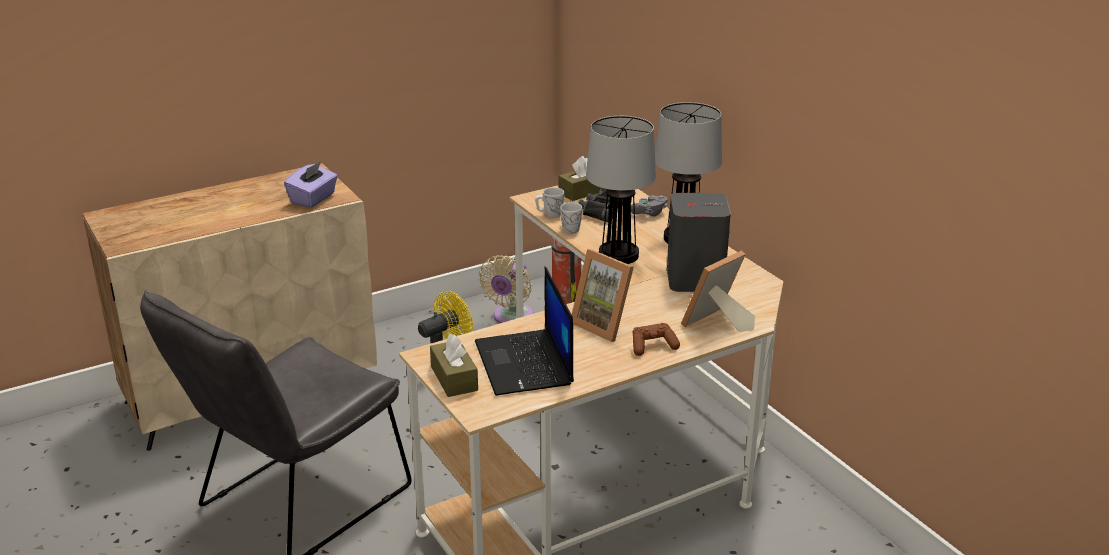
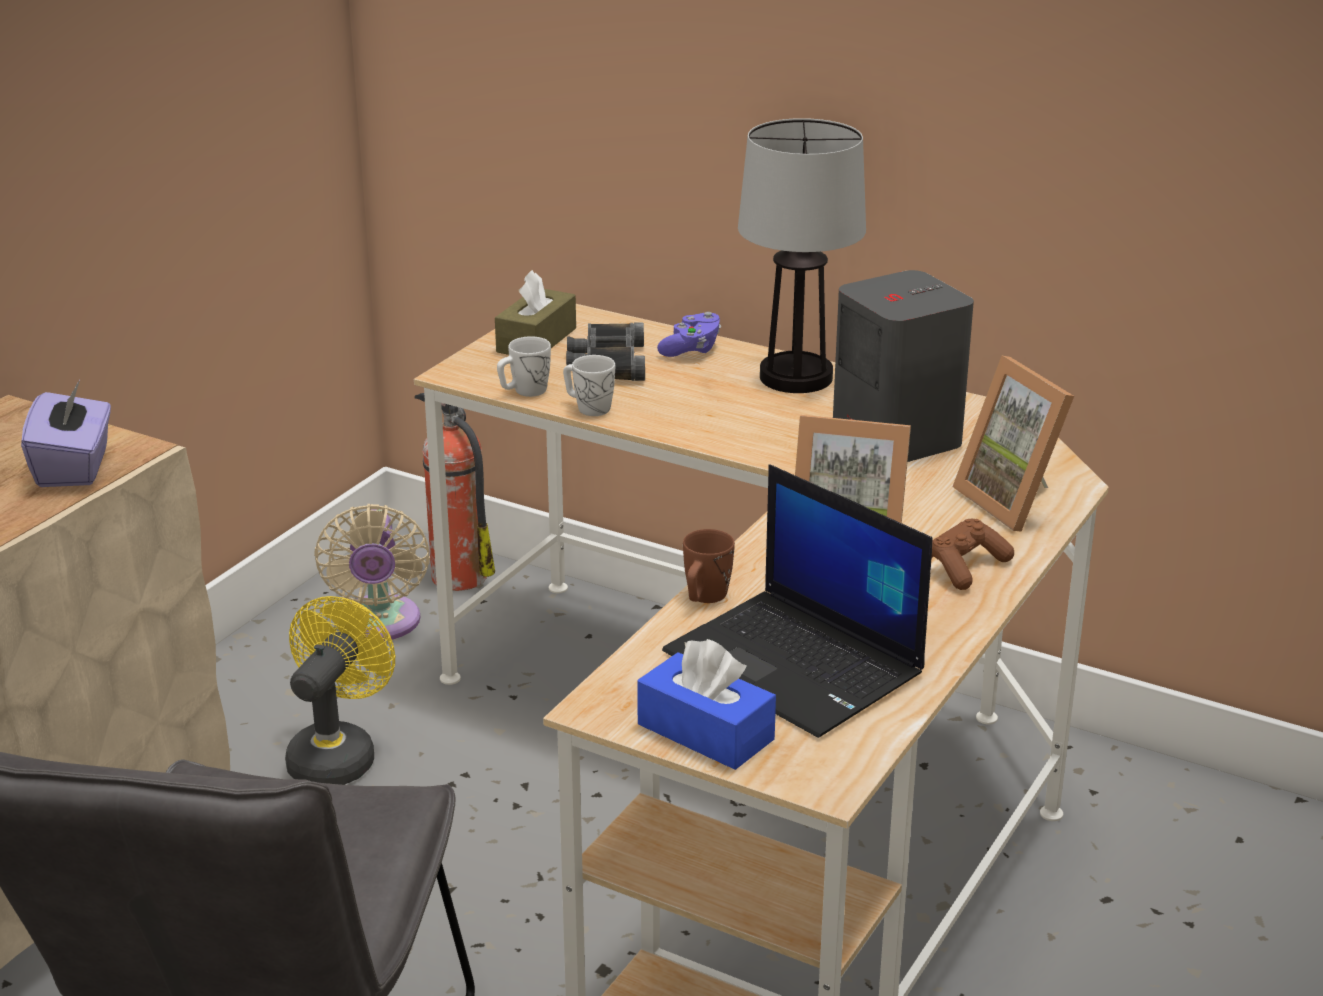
camera: 30 degrees left, 0 degrees up
(454, 378) = (705, 732): brown tissue box -> blue tissue box
(519, 325) = (704, 598): none -> brown mug
(617, 255) = (724, 431): table lamp -> none
(649, 213) = (691, 349): grey game controller -> purple game controller
(716, 324) = (1016, 501): picture frame -> picture frame turned 45 degrees counterclockwise

